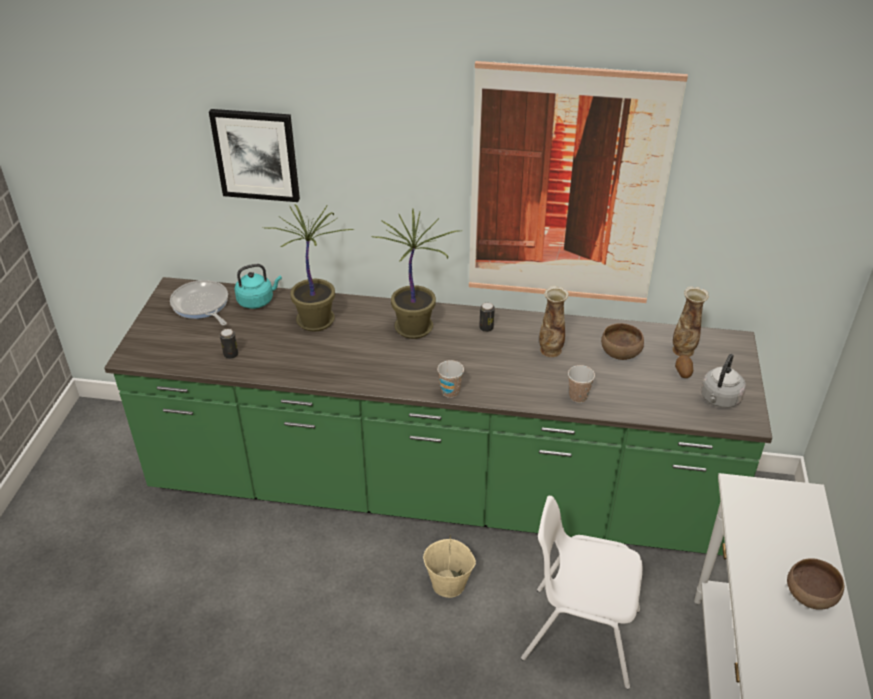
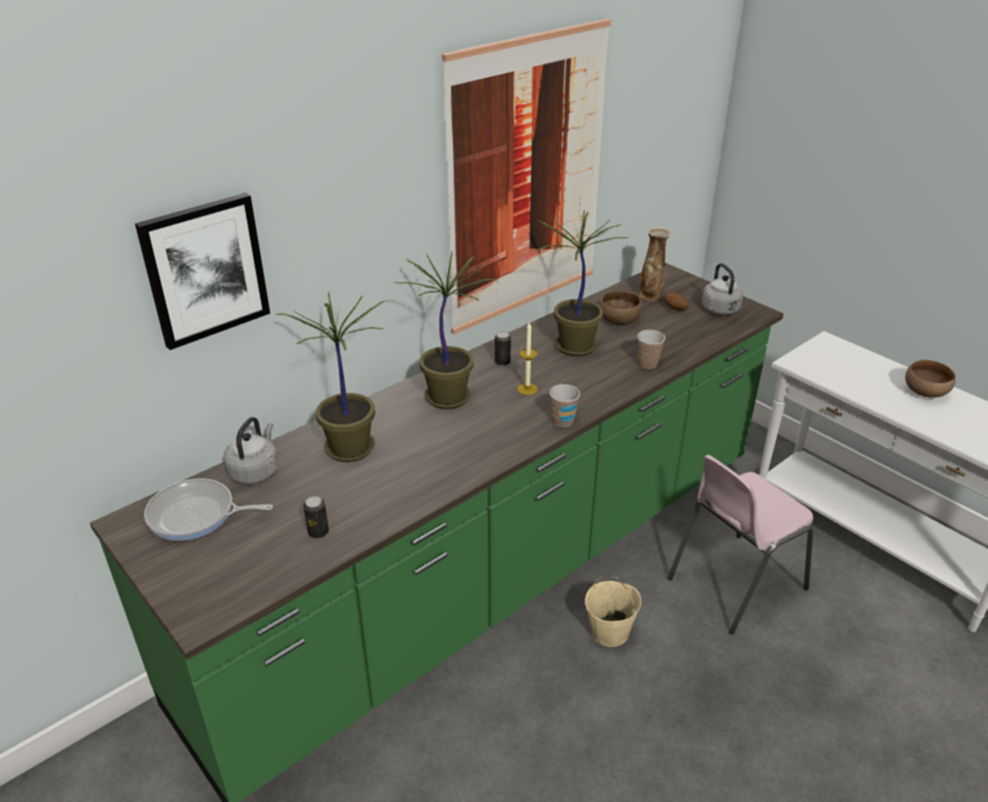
camera: 50 degrees left, 5 degrees down
(257, 301) = (255, 471): turquoise kettle -> grey kettle
(468, 356) = (527, 389): none -> candle
(550, 351) = (575, 347): vase -> potted plant
(579, 634) = (734, 583): white chair -> pink chair

